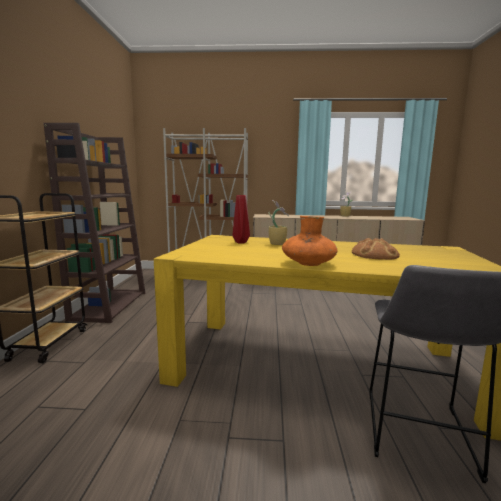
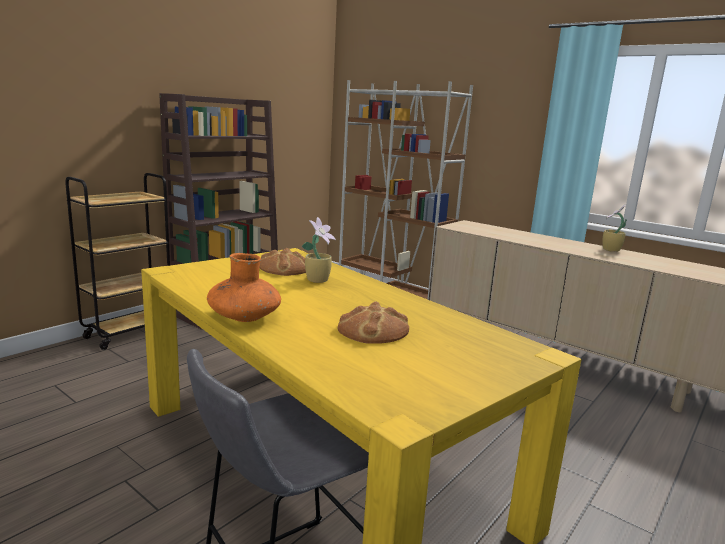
camera: 35 degrees right, 5 degrees up
(241, 242) = (285, 268): red vase -> bread

